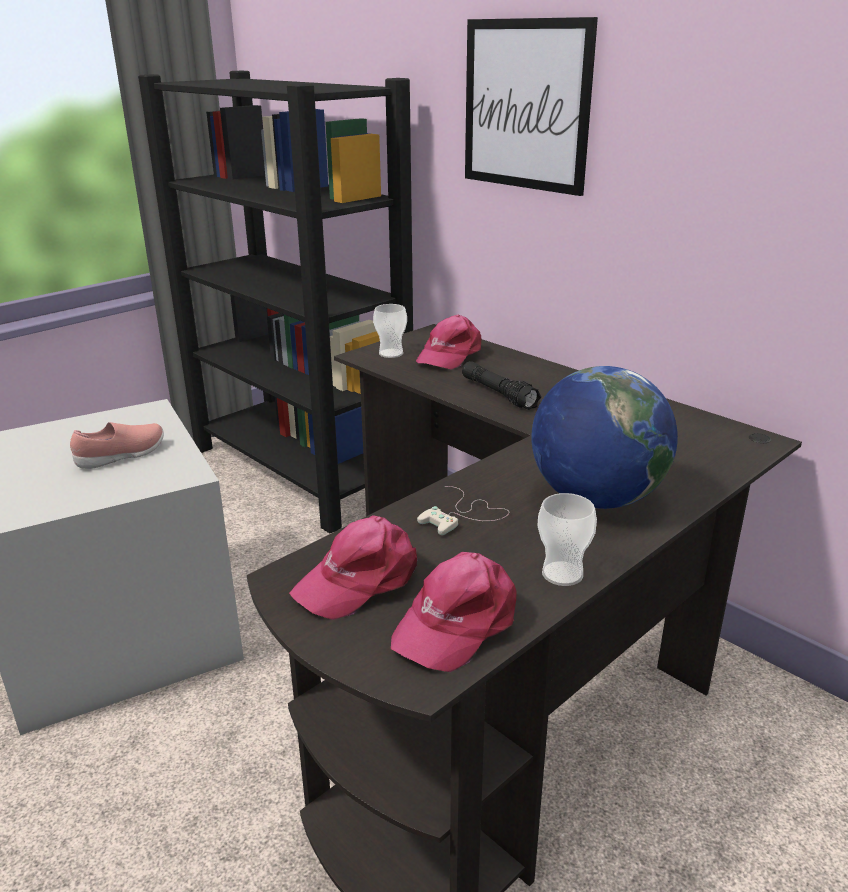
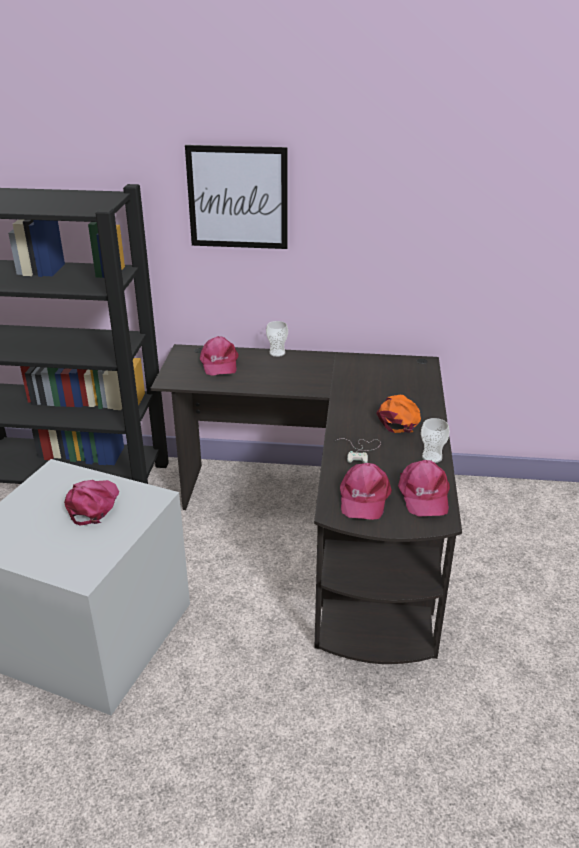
camera: 40 degrees left, 5 degrees up
(122, 456) = (93, 505): pink shoe -> pink cap
(391, 353) = (183, 374): cup -> cup (277, 353)
(498, 394) = (281, 379): black flashlight -> none
(596, 498) = (399, 418): globe -> orange cap

